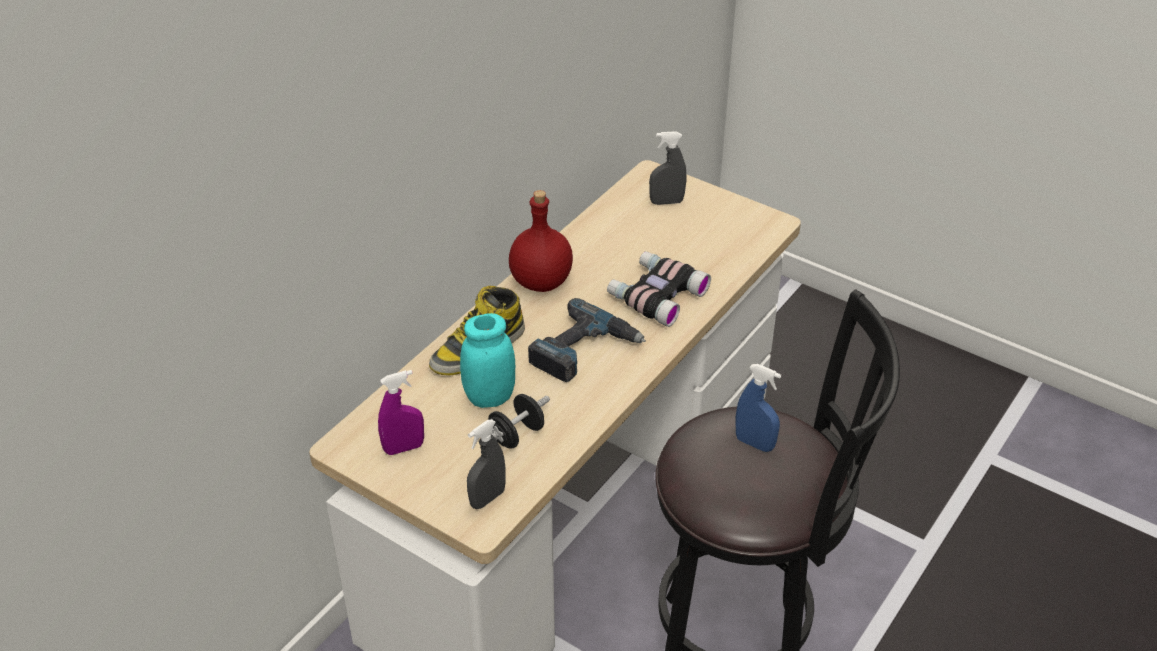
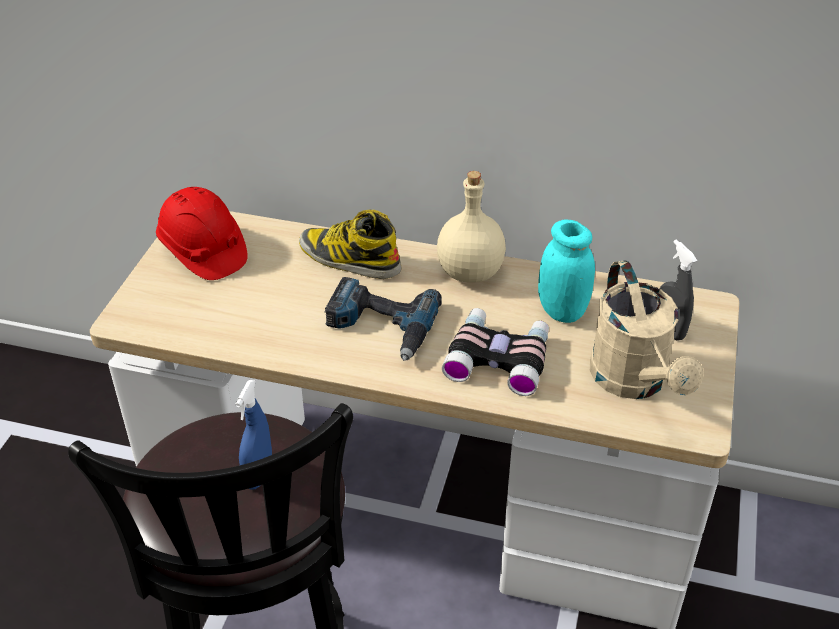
camera: 70 degrees right, 0 degrees up
(404, 448) = (203, 251): purple spray bottle -> red hard hat
(487, 498) = (155, 316): grey spray bottle -> none
(489, 397) = (286, 283): turquoise jar -> turquoise jar (562, 311)
(516, 435) = (242, 312): black dumbbell -> none
(542, 282) = (469, 273): red bottle -> beige bottle
(714, 236) = (635, 382): none -> beige watering can

